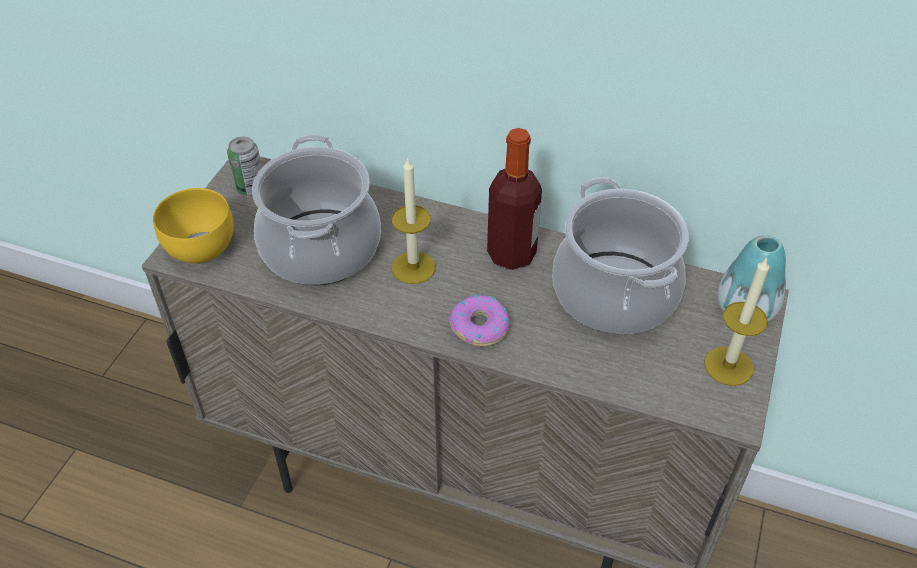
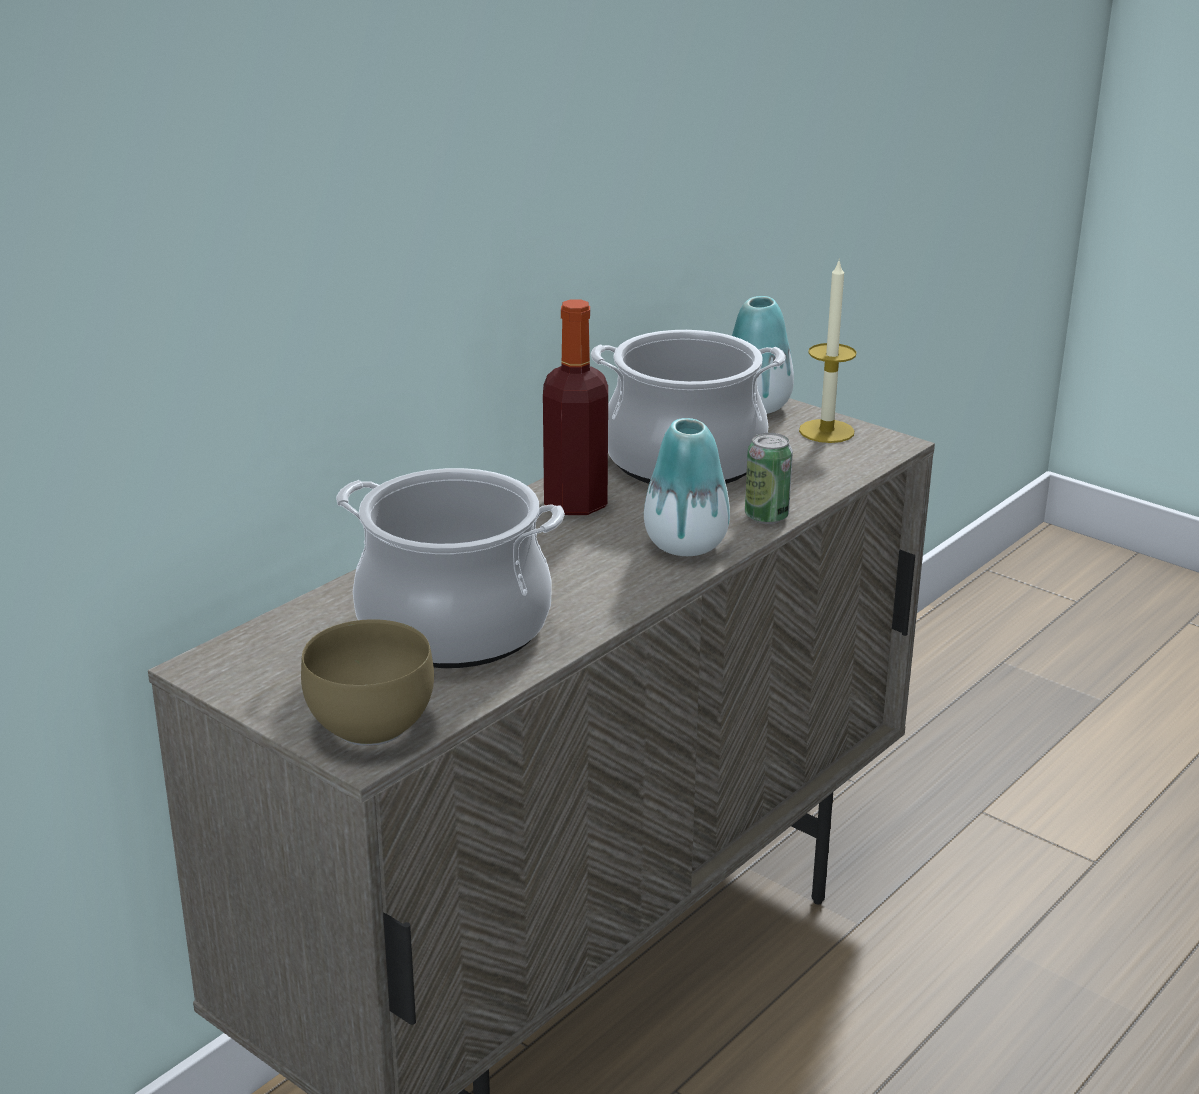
camera: 70 degrees left, 20 degrees down
(198, 250) = (371, 729): yellow bowl -> brown bowl
(250, 188) = (262, 666): can -> can (766, 516)
(413, 267) = (549, 568): candle -> none
(479, 327) = (685, 545): donut -> vase

